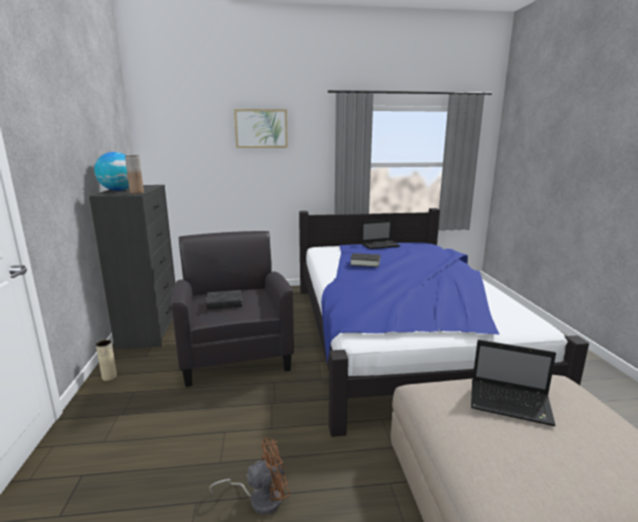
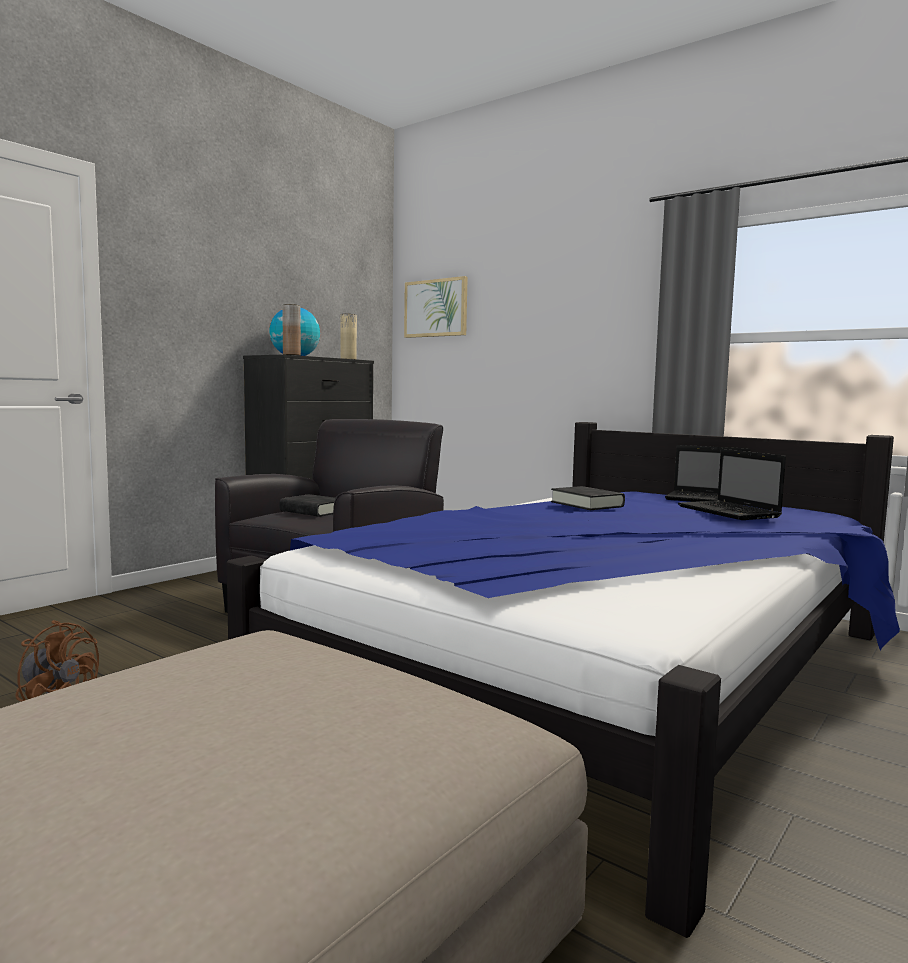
camera: 45 degrees right, 10 degrees down
(109, 377) = (194, 583): beige vase -> beige vase (348, 359)
(261, 128) = (548, 281): picture -> picture (436, 308)
(511, 403) = (272, 677): laptop -> laptop (730, 512)

